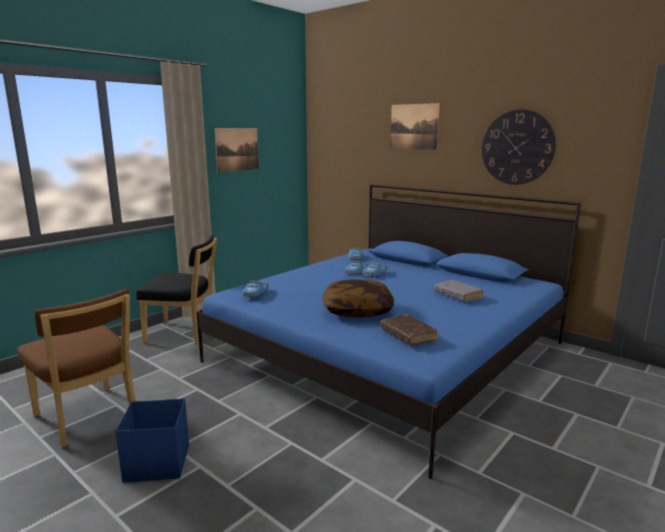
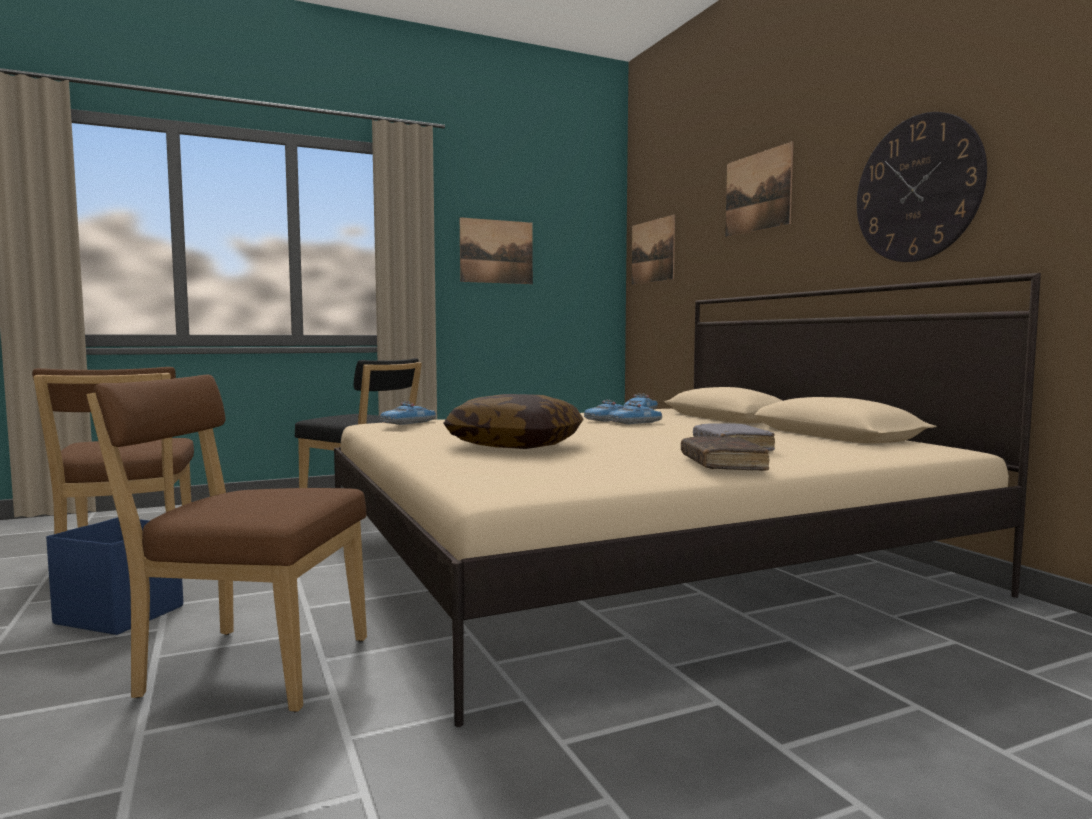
camera: 25 degrees right, 10 degrees down
(289, 476) = (248, 666): none -> brown chair
(331, 146) = (652, 251): none -> picture
(389, 352) = (628, 558): blue bed -> beige bed
(408, 335) = (534, 468): brown book -> brown book (722, 464)

